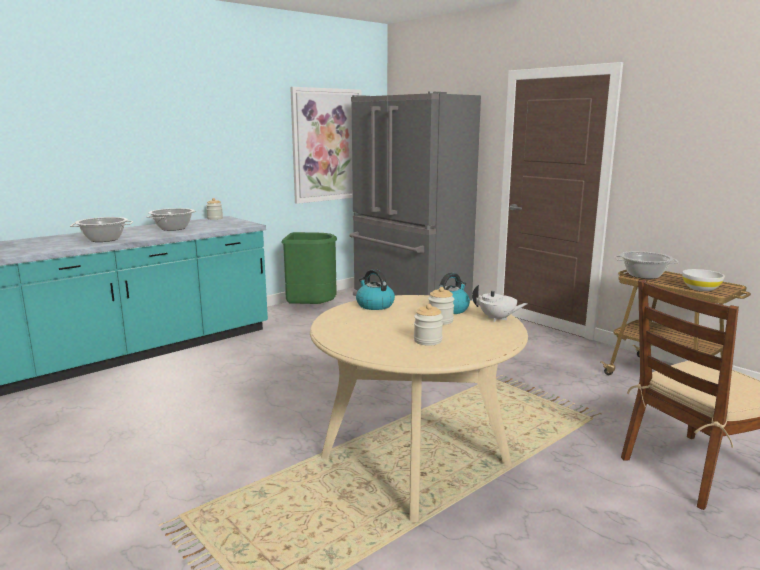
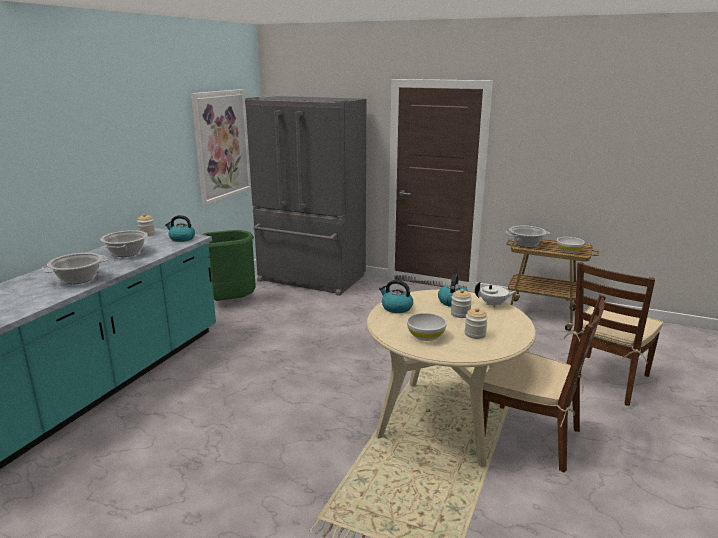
camera: 25 degrees left, 5 degrees up
(236, 224) = (181, 238): none -> kettle
(366, 332) = (426, 336): none -> white bowl
(512, 507) = (531, 437): none -> brown chair

